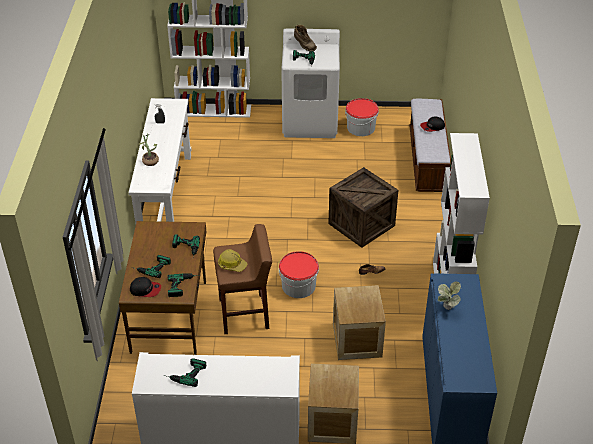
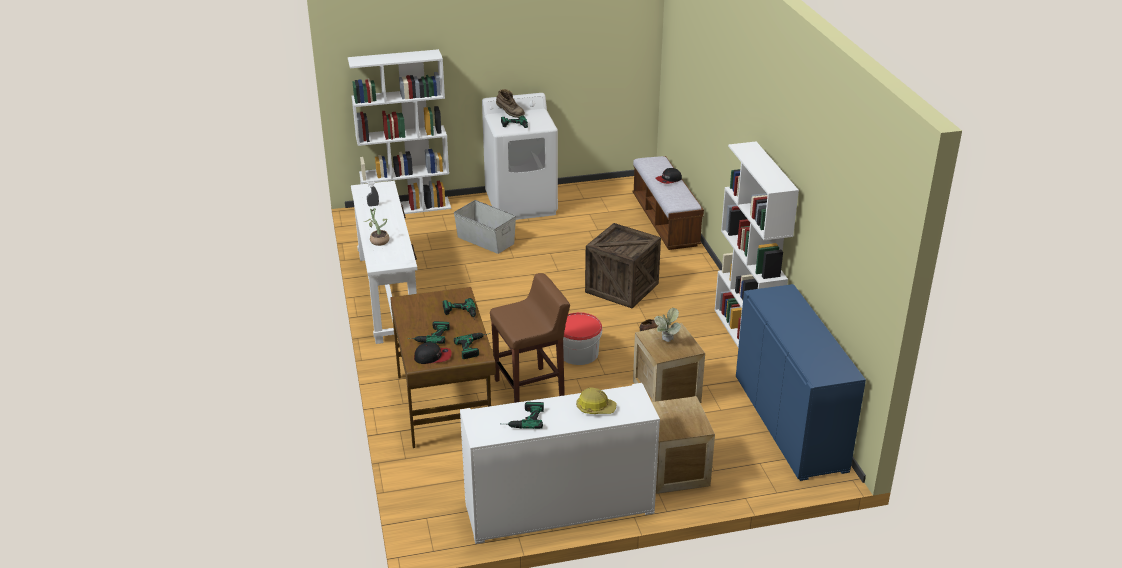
camera: 15 degrees left, 10 degrees down
(232, 264) = (519, 321): hard hat -> hard hat (595, 408)
(266, 154) = (485, 240): none -> grey storage box
(361, 127) = (580, 202): bucket -> none
(446, 309) = (776, 318): potted plant -> potted plant (666, 342)

